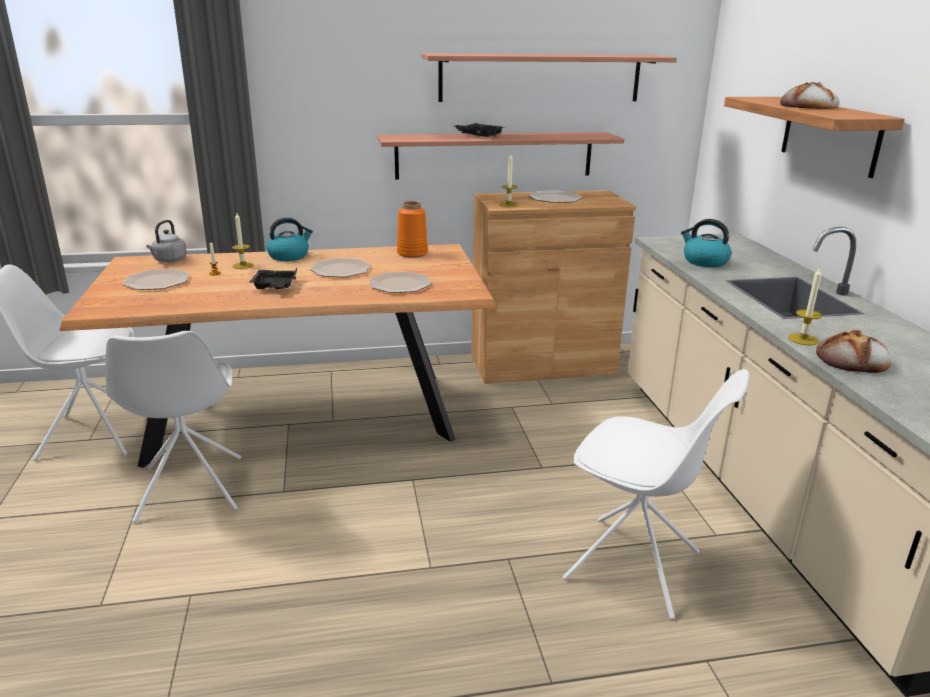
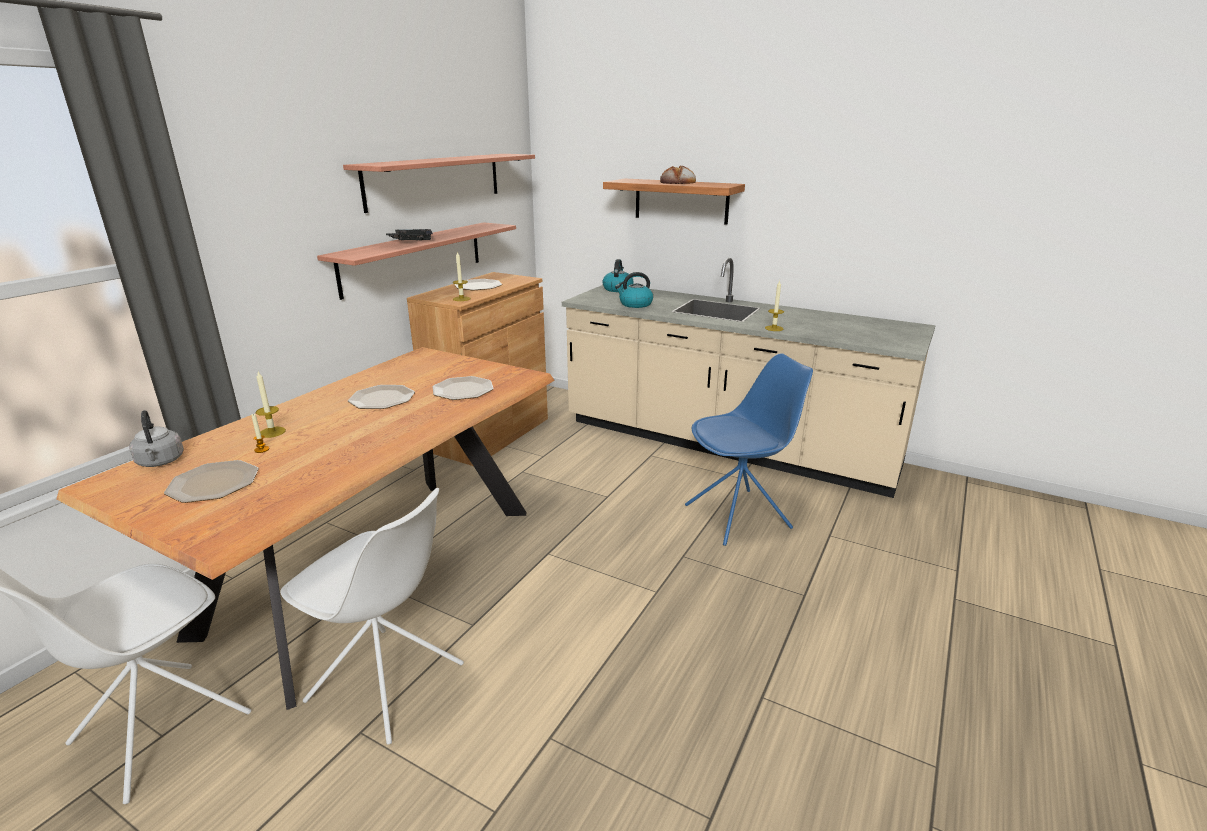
camera: 50 degrees left, 0 degrees up
(274, 287) = (362, 434): black tray -> none
(289, 256) = (297, 407): kettle -> kettle (617, 289)
(412, 253) = (406, 365): orange vase -> none
(635, 567) = (739, 516): white chair -> blue chair
(852, 360) = (810, 330): bread -> none

